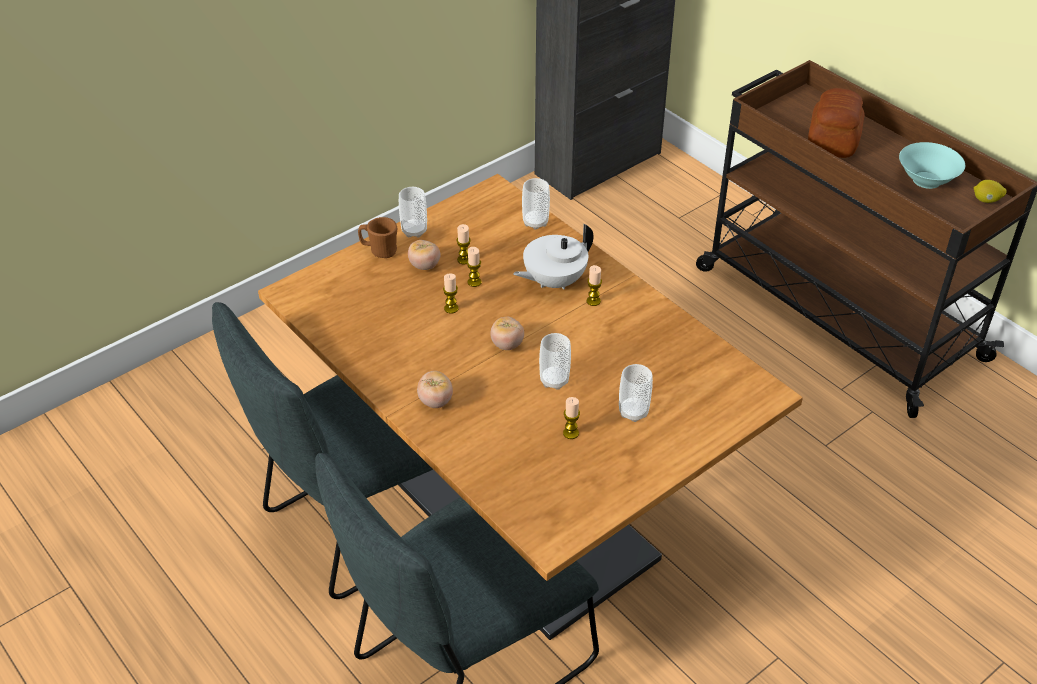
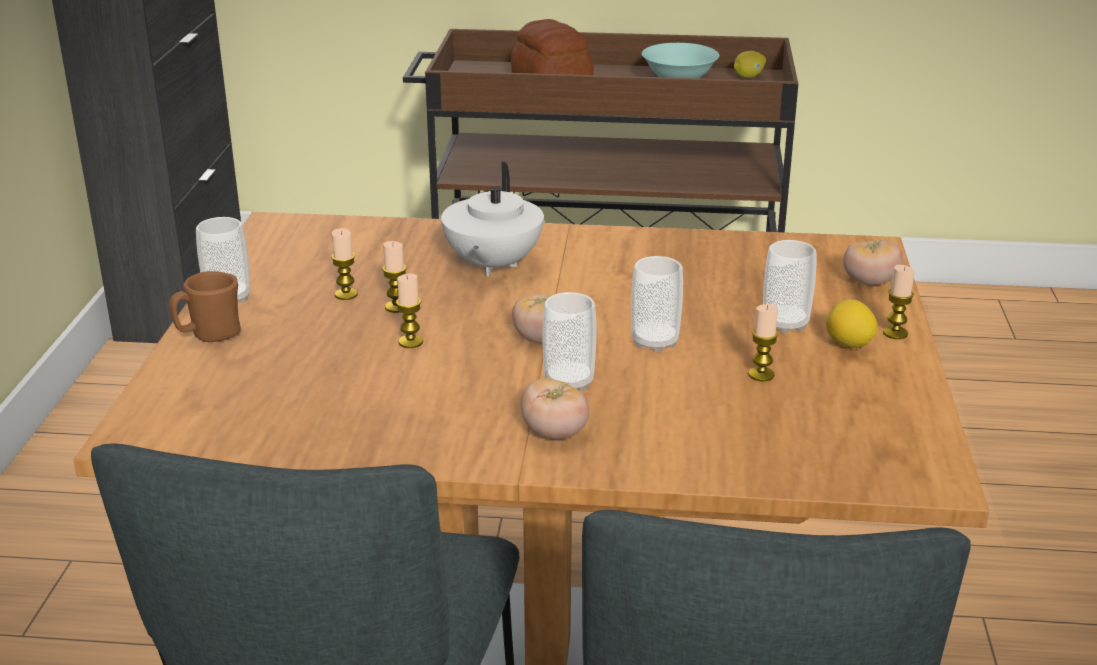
camera: 45 degrees left, 15 degrees down
(424, 265) = (301, 321): tomato -> tomato (869, 282)
(535, 222) = (377, 230): cup -> cup (569, 382)
(593, 301) = (567, 261): candle -> candle (895, 333)
(642, 446) = (849, 345): none -> lemon

